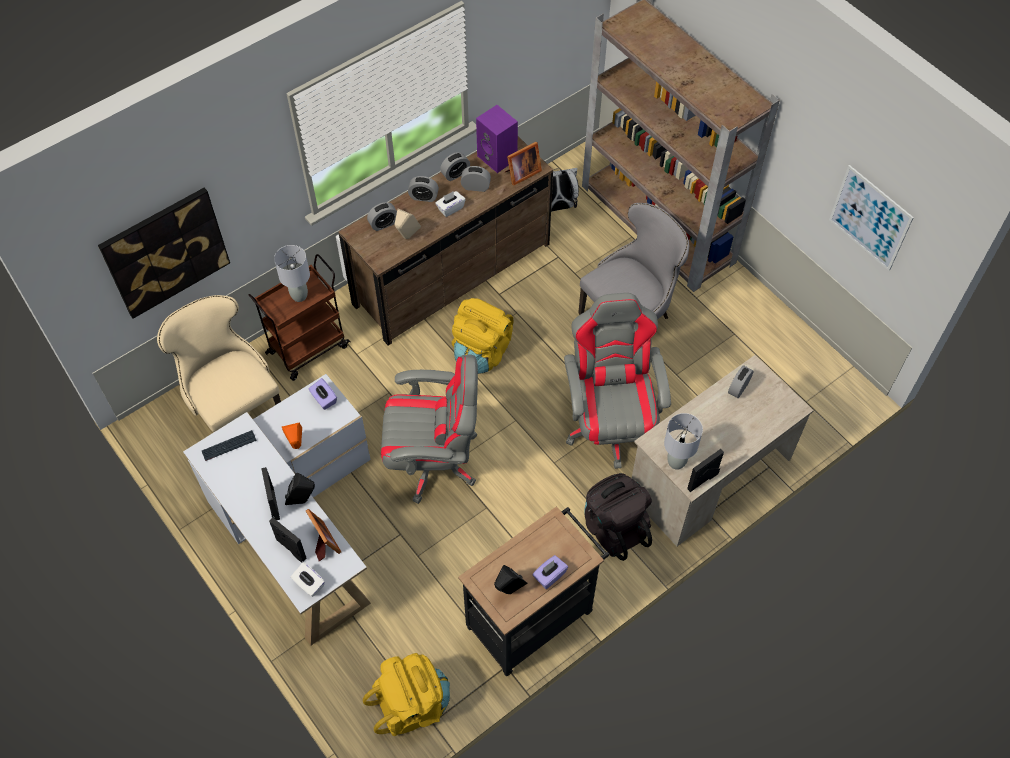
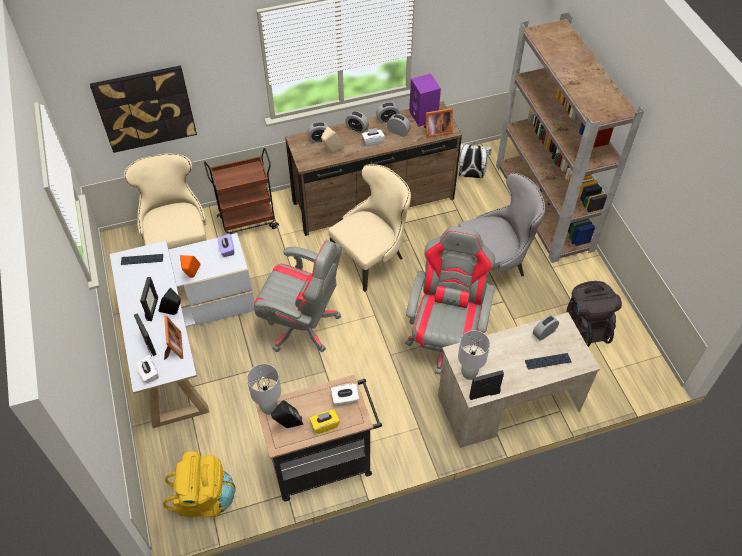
camera: 20 degrees right, 5 degrees down
(299, 295) = (243, 175): grey table lamp -> grey table lamp (269, 408)
(482, 351) = (371, 259): yellow backpack -> beige chair
(549, 576) = (325, 425): purple tissue box -> yellow tissue box
(559, 538) = (345, 399): none -> white tissue box
(614, 527) = (416, 417): black backpack -> black backpack (586, 325)
(755, 420) = (547, 361): none -> keyboard
(870, 218) = (693, 223): picture -> none

